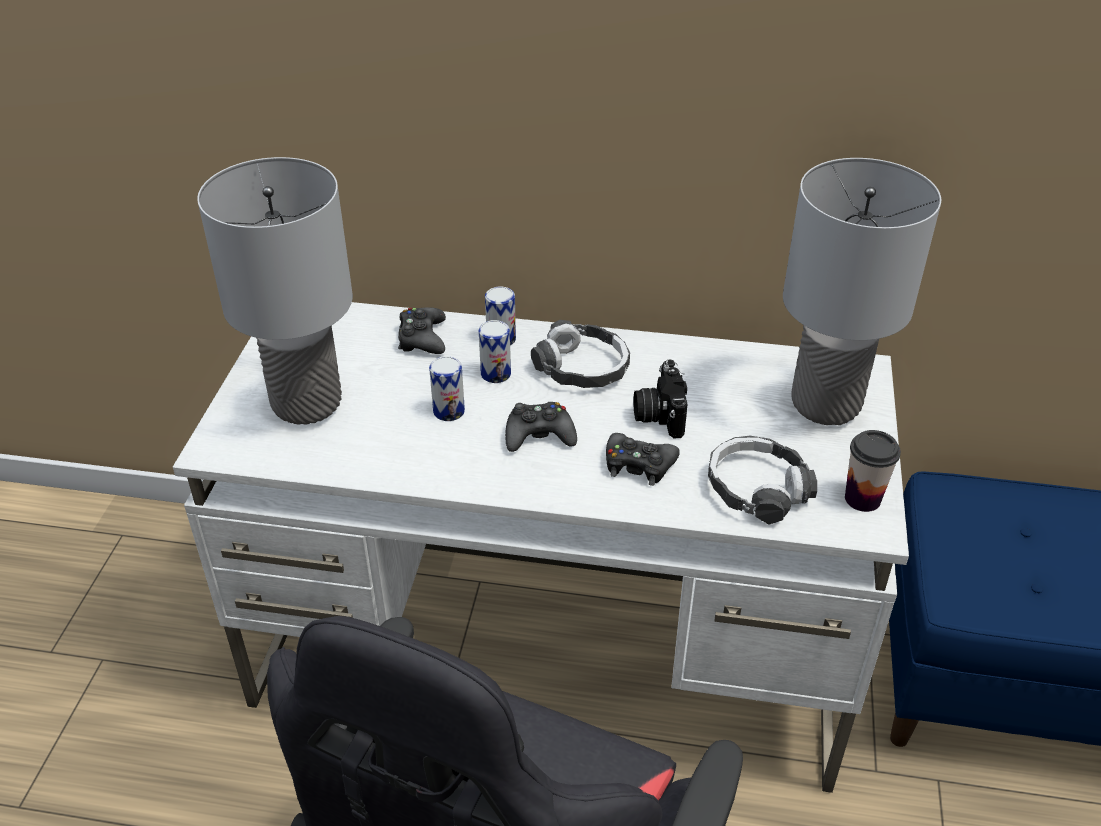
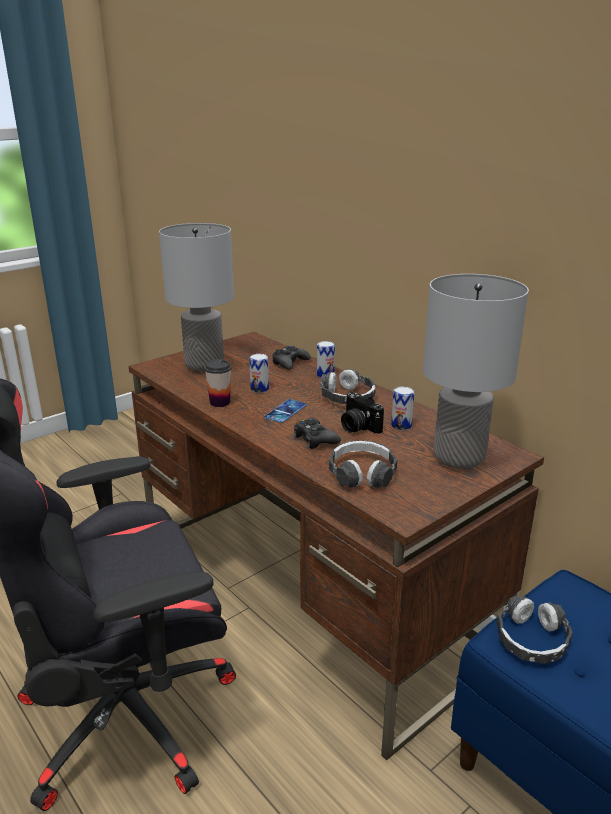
camera: 40 degrees right, 15 degrees down
(495, 374) = (302, 385): can -> can (401, 425)
(539, 435) = (285, 411): black game controller -> phone
(554, 649) = (309, 594): white desk -> brown desk
(658, 414) = (357, 427): camera -> camera turned 75 degrees counterclockwise
(862, 499) = (418, 503): cup -> cup (220, 402)
(975, 579) = (531, 639): none -> headphones

